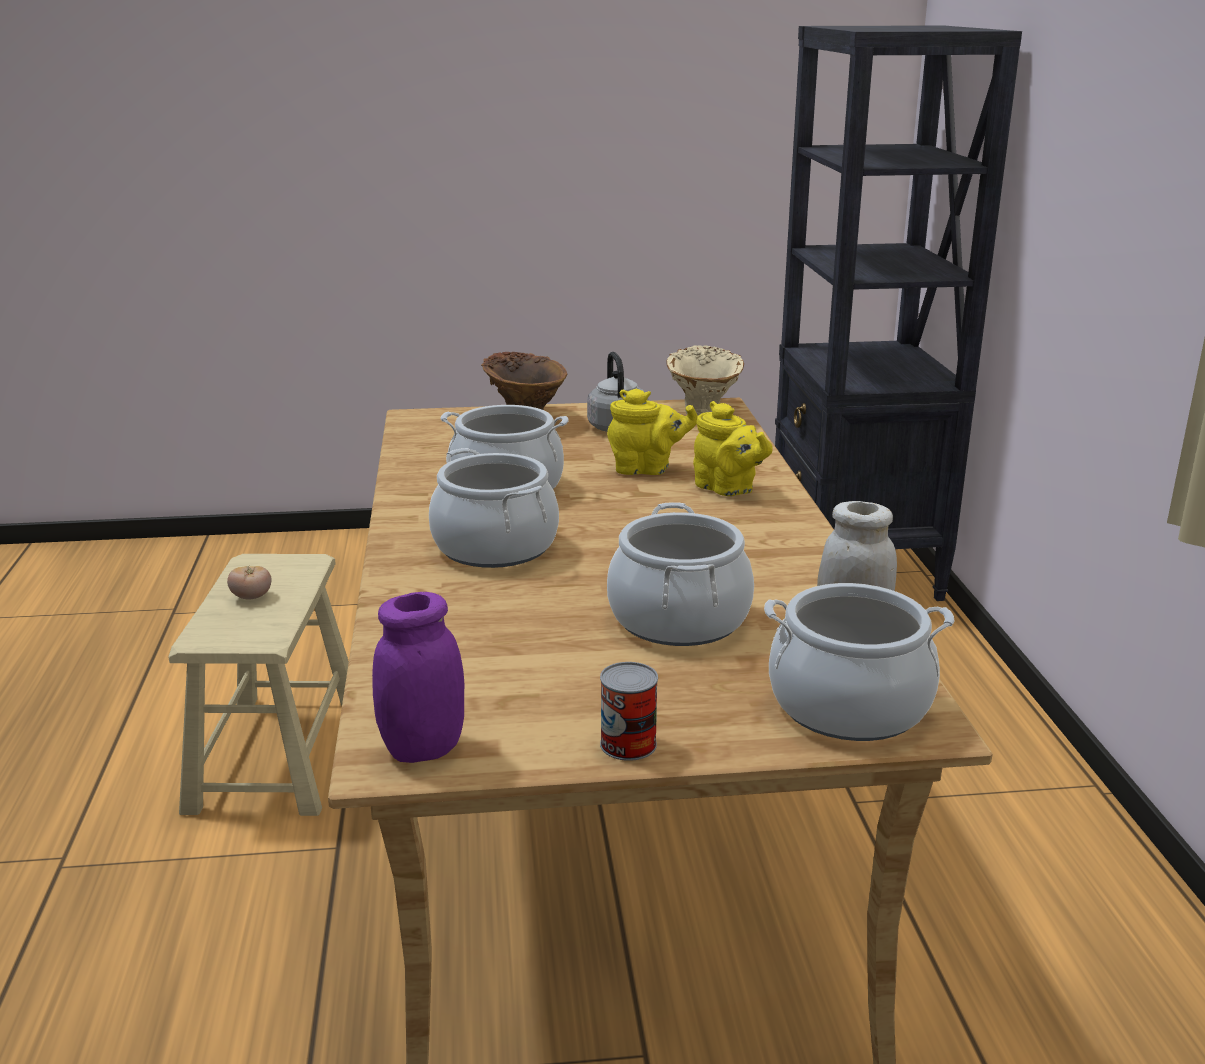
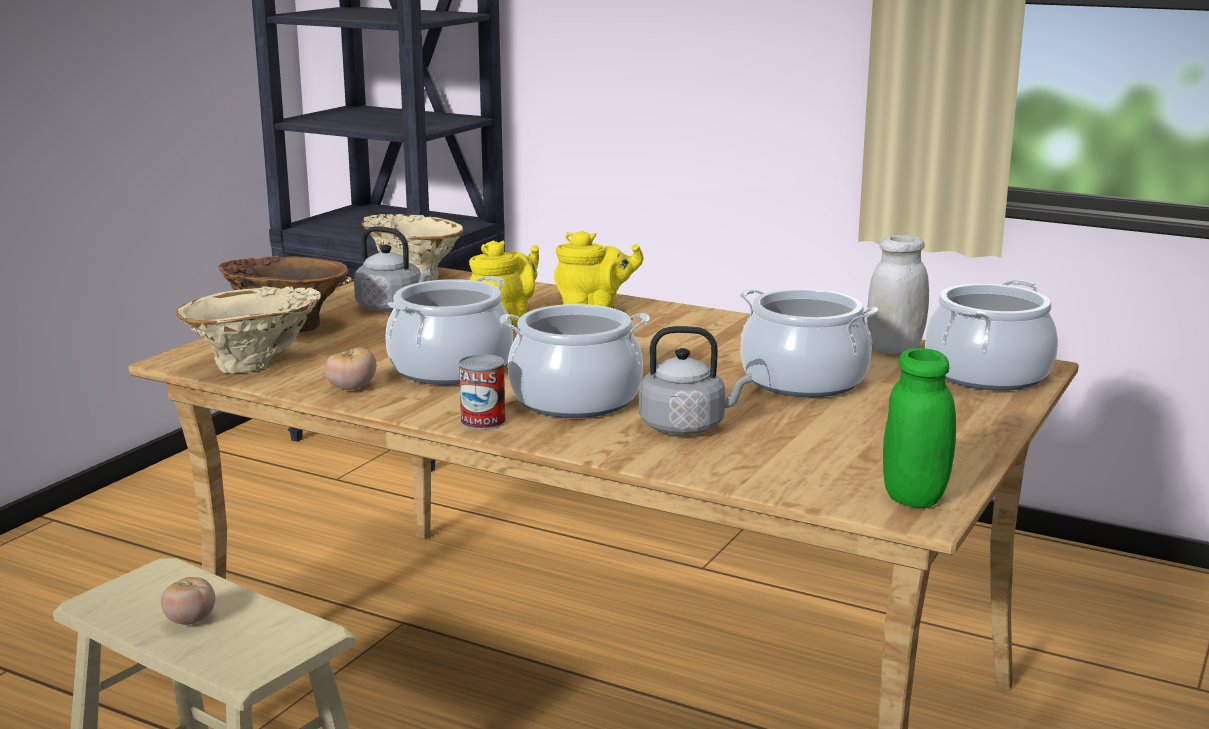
camera: 55 degrees left, 5 degrees down
(422, 474) = (351, 388): none -> tomato
(423, 748) = (914, 497): purple jar -> green jar
(429, 437) = (256, 366): none -> beige vase
(485, 604) = (687, 427): none -> grey kettle
(628, 744) = (976, 438): can -> can (483, 421)

